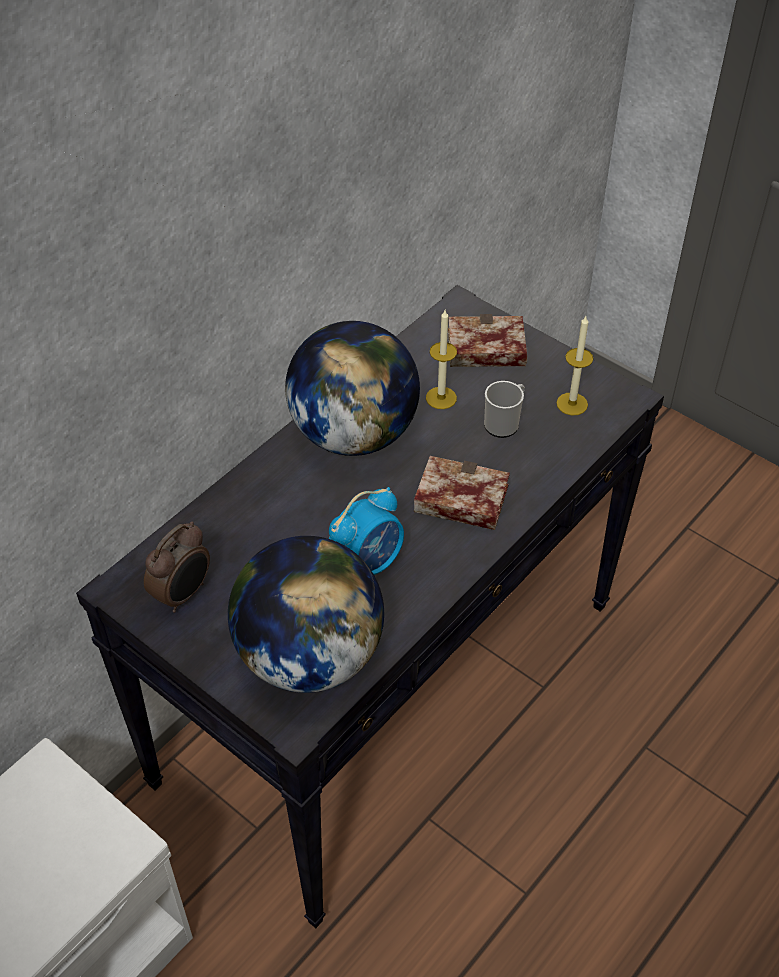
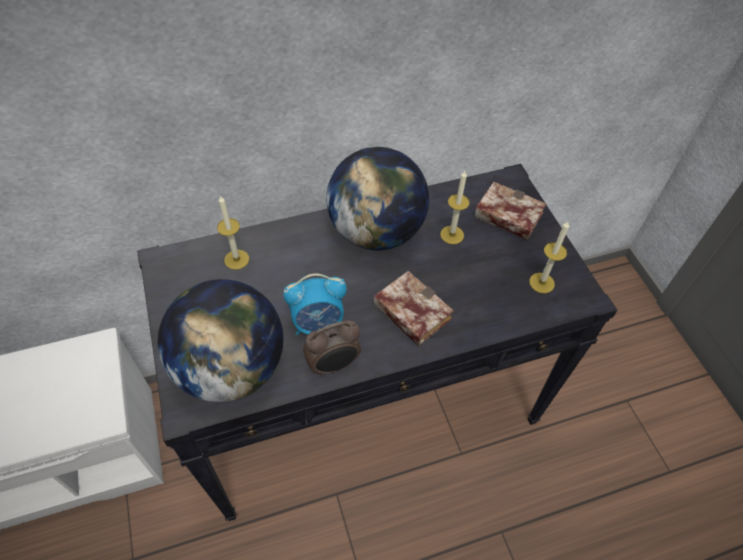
camera: 30 degrees right, 5 degrees up
(183, 594) = (193, 283): alarm clock -> alarm clock (334, 365)
(213, 542) = (236, 259): none -> candle
(504, 423) = (482, 273): mug -> none

